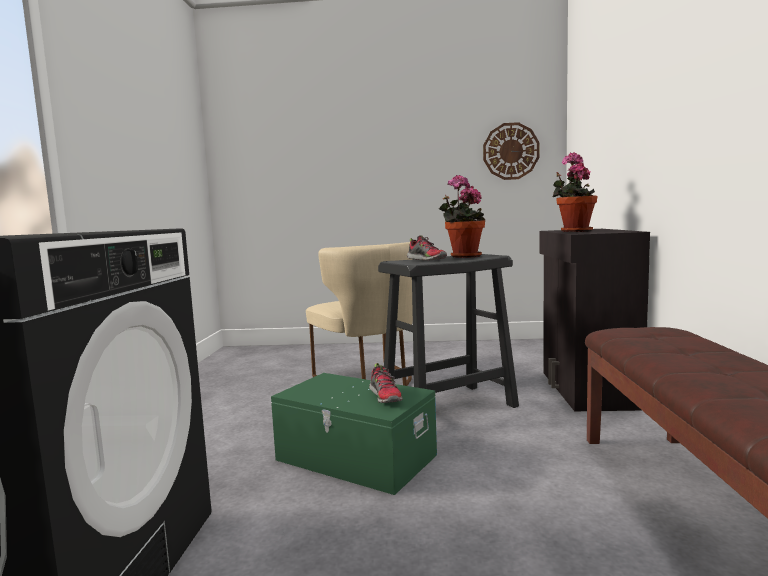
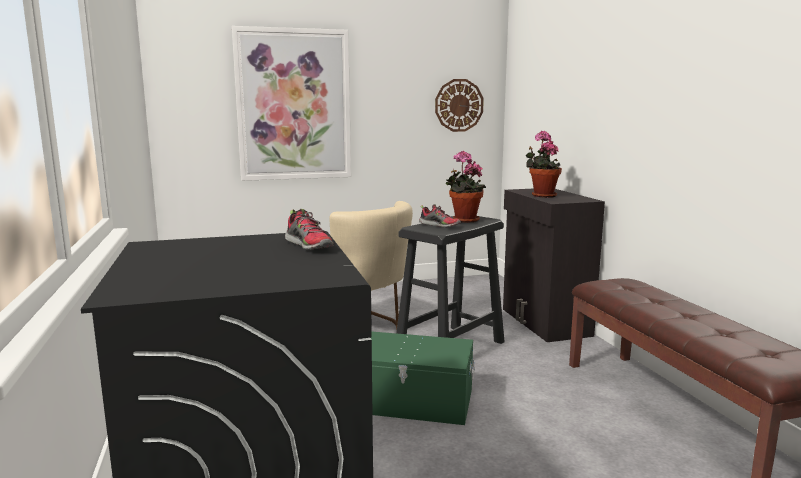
camera: 20 degrees left, 5 degrees up
(336, 159) = (294, 105): none -> picture
(385, 397) = (441, 349): shoe -> shoe (309, 246)

